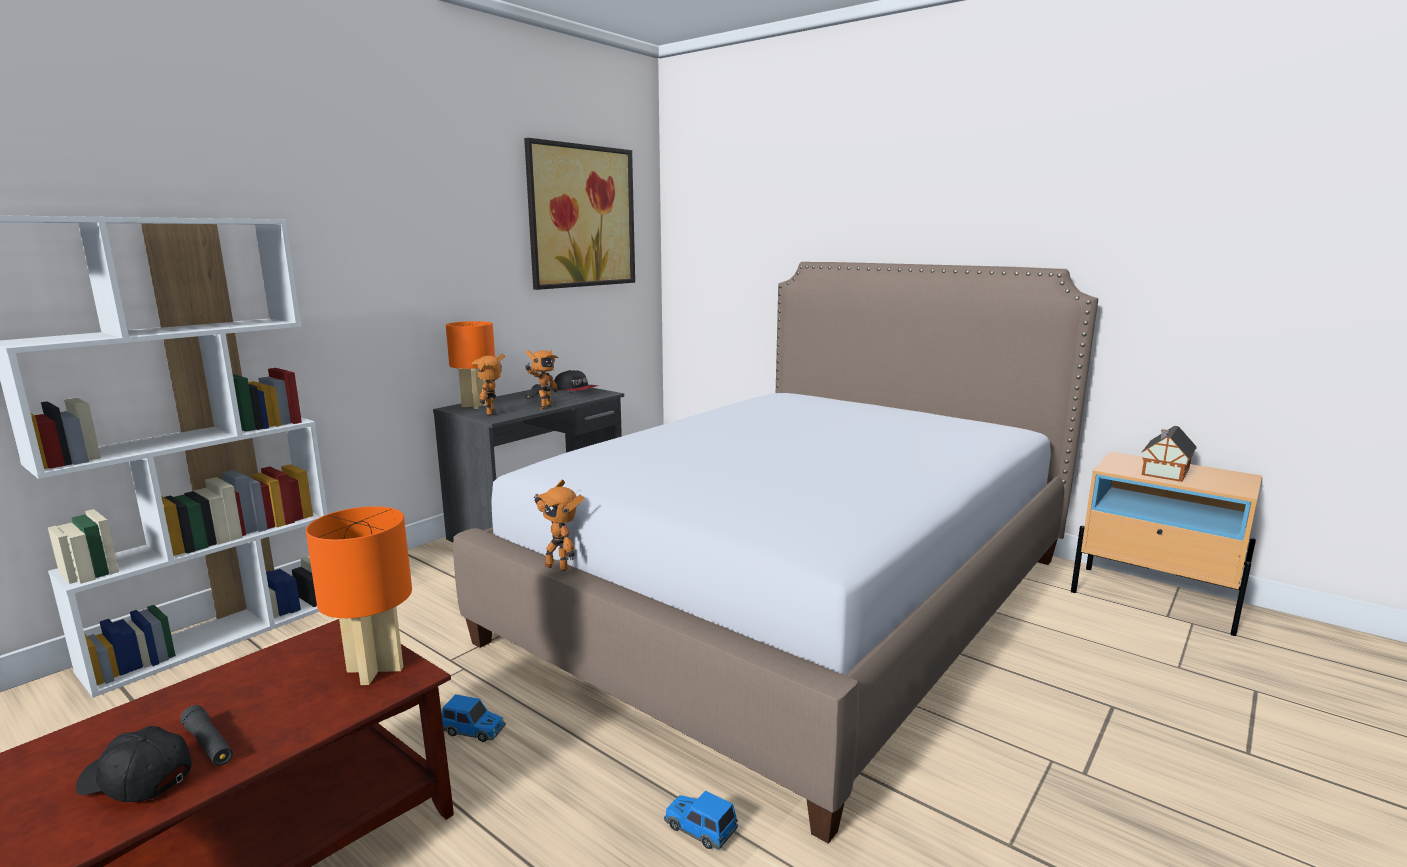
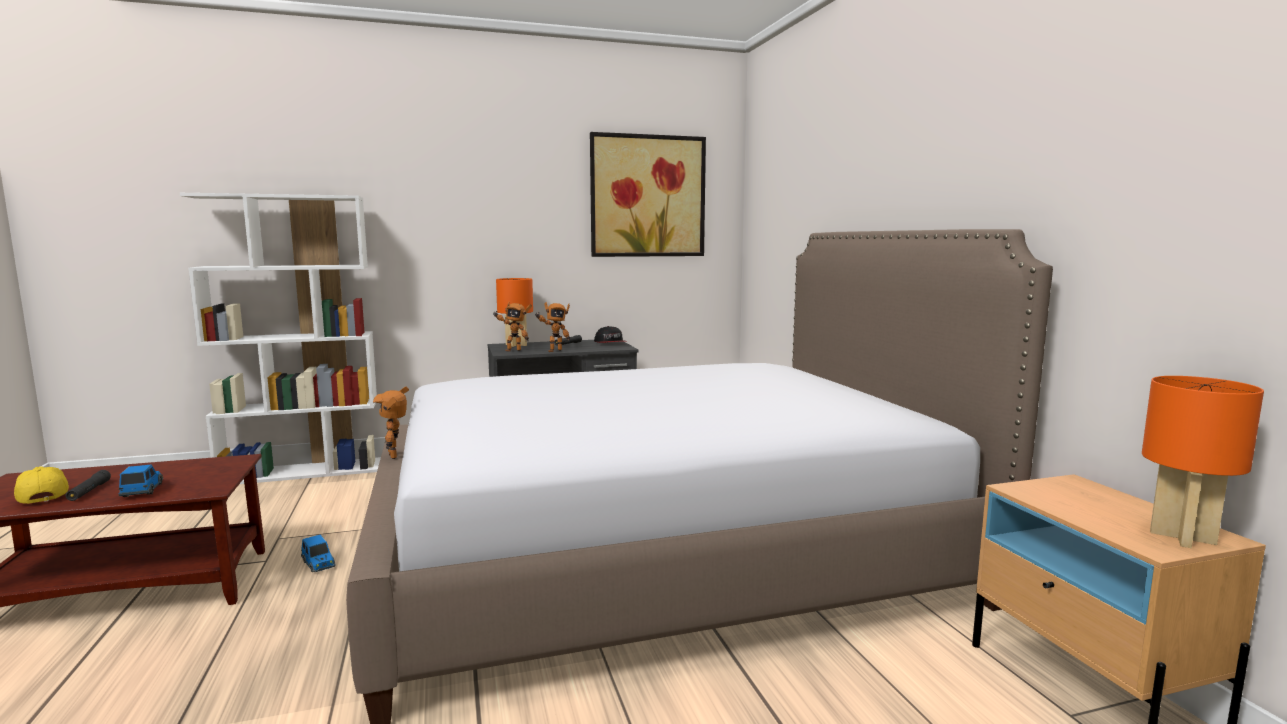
camera: 35 degrees right, 5 degrees down
(135, 780) = (42, 496): black cap -> yellow cap
(375, 670) = (206, 482): orange table lamp -> orange table lamp (1183, 538)
(494, 413) = (513, 350): toy robot -> toy robot turned 135 degrees counterclockwise
(699, 829) = (322, 675): toy car -> toy car (143, 490)
(1164, 472) = (1089, 507): toy house -> none

